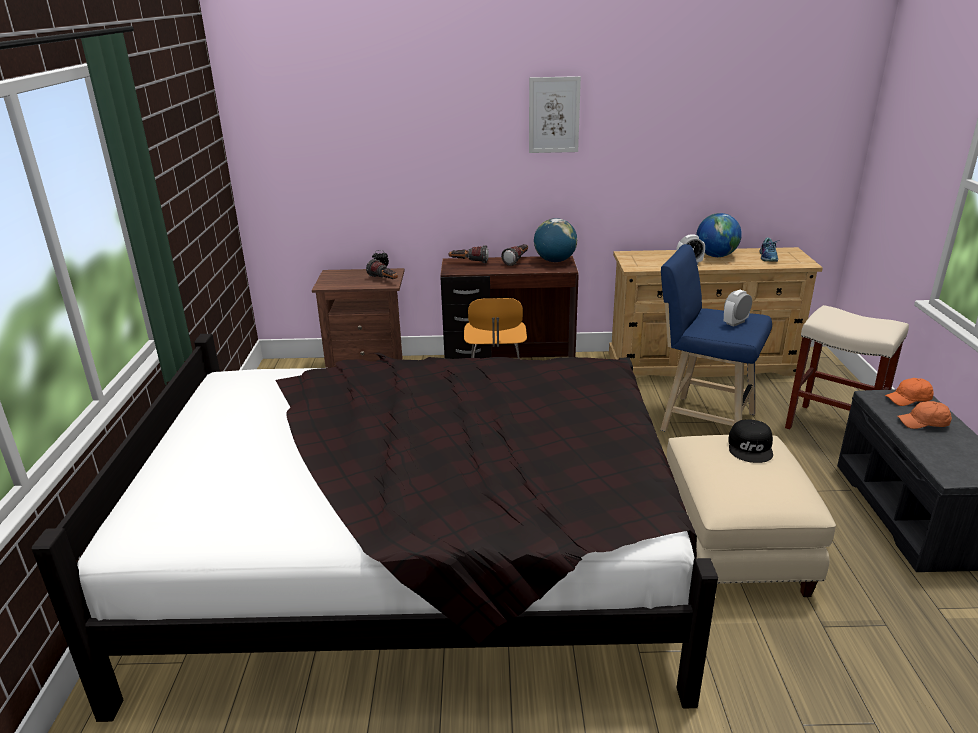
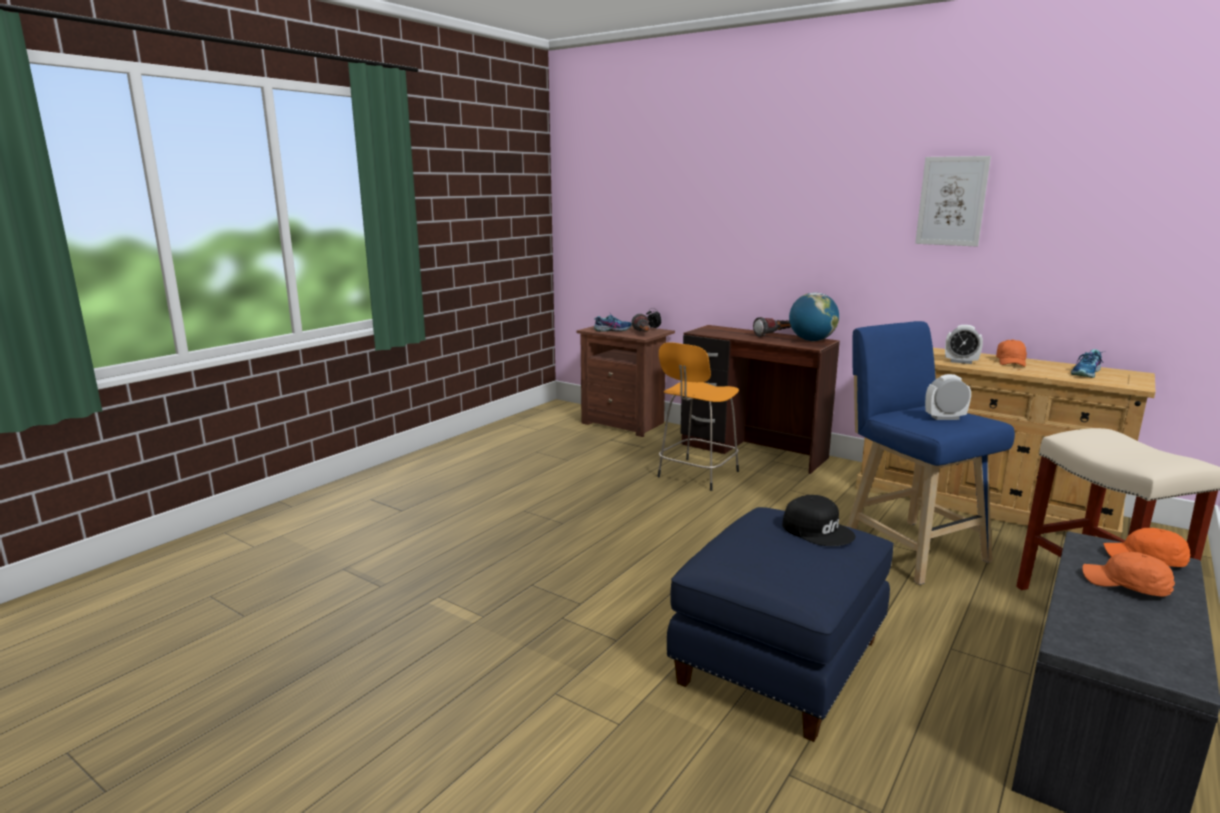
camera: 35 degrees right, 10 degrees down
(347, 281) = (612, 330): none -> shoe
(418, 561) = (476, 552): black bed -> none
(468, 263) = (724, 330): flashlight -> none
(554, 115) = (832, 181): picture -> picture (951, 201)
(716, 256) = (1011, 362): globe -> orange cap
(731, 549) = (778, 660): beige ottoman -> blue ottoman
(751, 447) = (818, 530): black cap -> black cap turned 90 degrees counterclockwise

